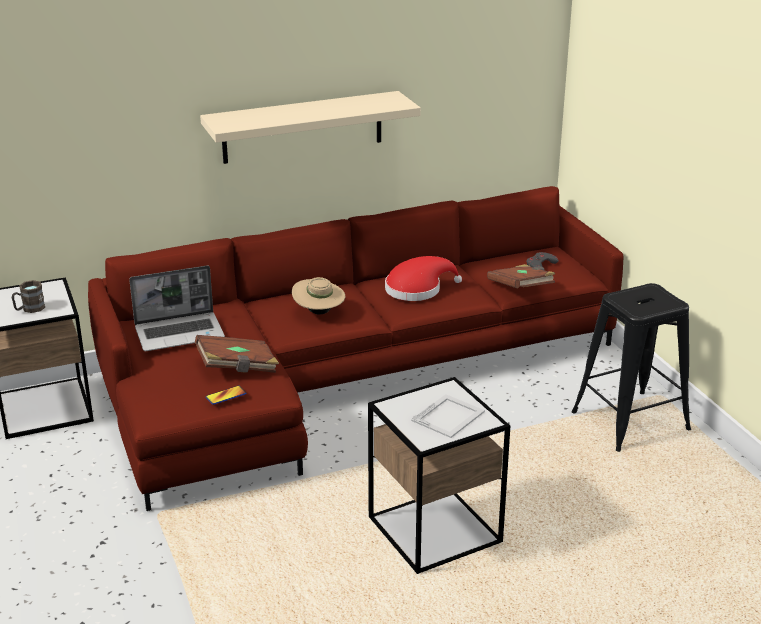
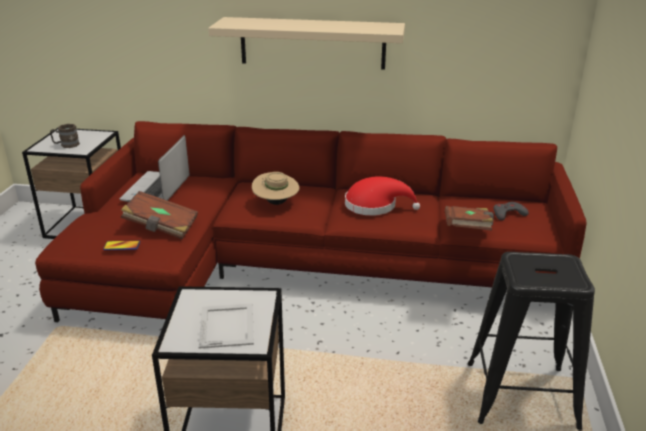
camera: 30 degrees right, 0 degrees up
(180, 333) = (157, 190): laptop -> laptop turned 90 degrees clockwise
(449, 416) = (227, 325): picture frame -> picture frame turned 75 degrees counterclockwise

